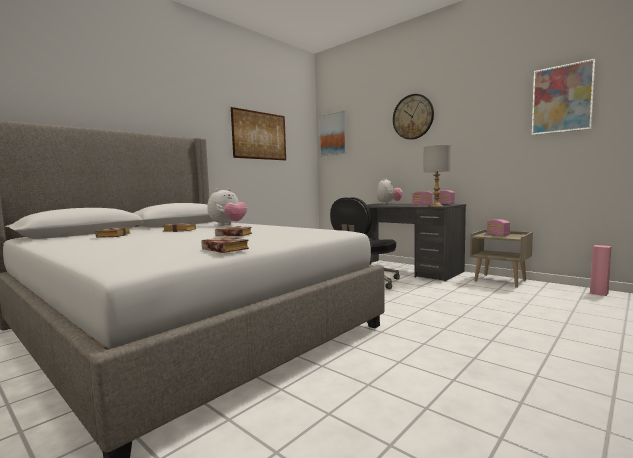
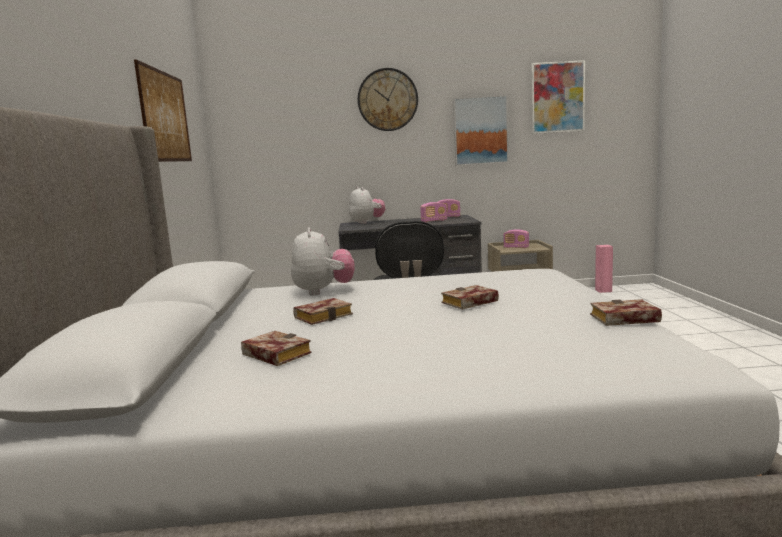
camera: 45 degrees left, 5 degrees up
(333, 134) = (245, 115): picture -> picture (480, 131)
(436, 206) = (465, 221): grey table lamp -> none

